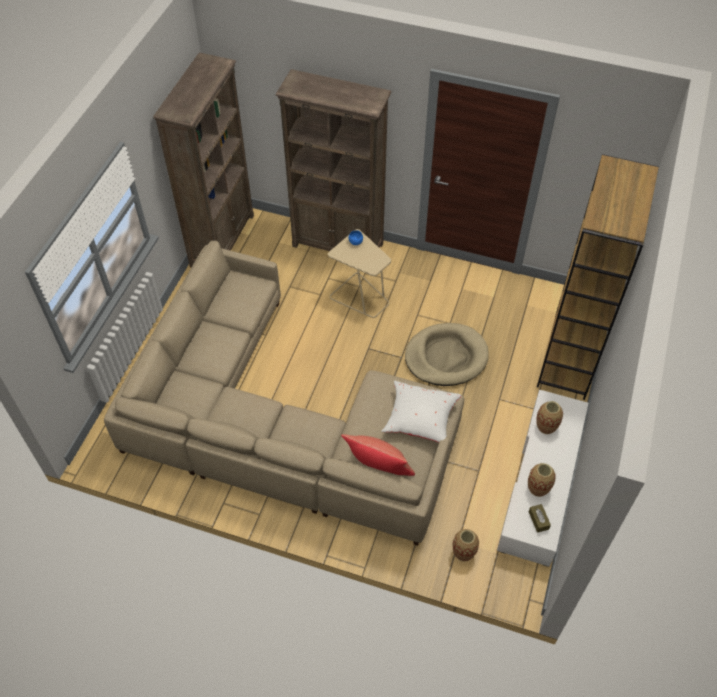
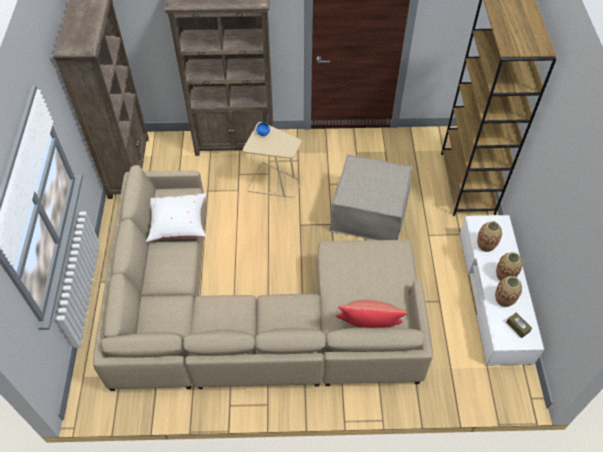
camera: 20 degrees left, 0 degrees up
(420, 420) = (384, 272): white pillow -> white pillow (178, 224)
(446, 357) = (369, 212): beige dog bed -> beige ottoman
(463, 552) = (459, 376): vase -> vase (505, 276)

